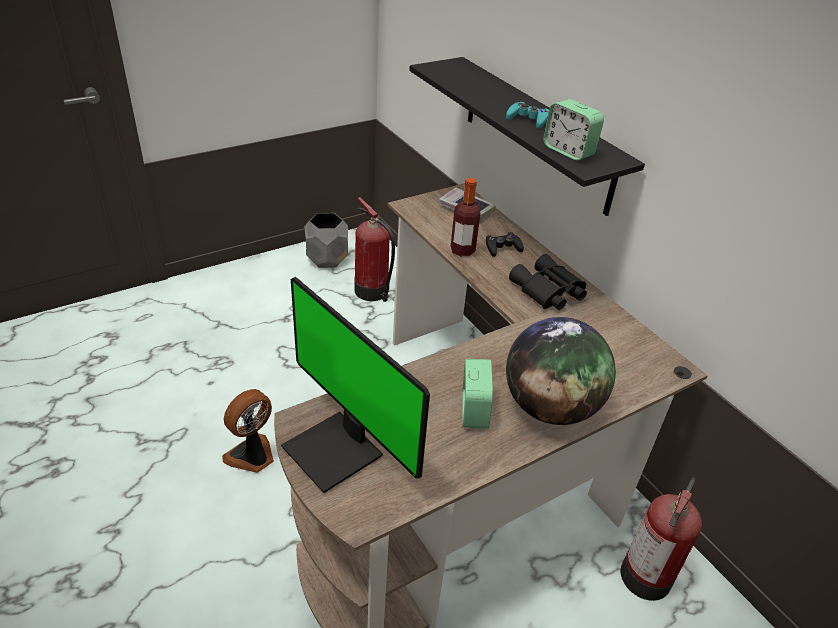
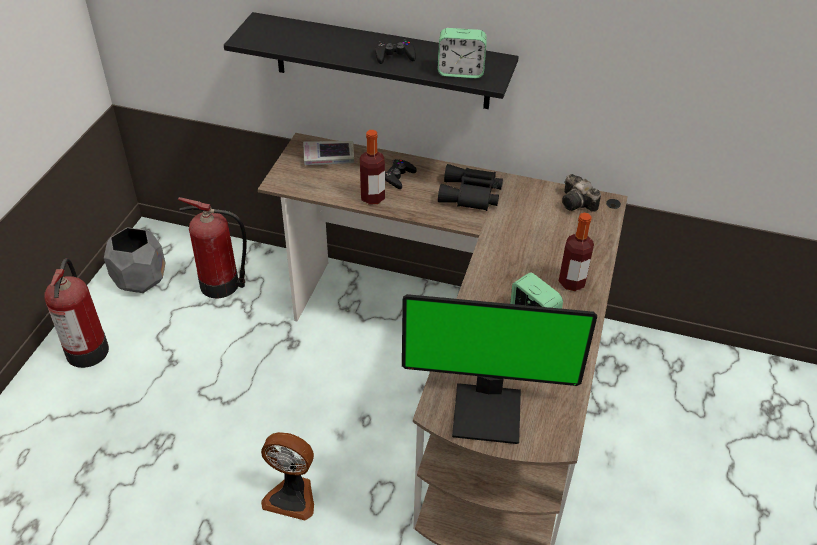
camera: 40 degrees left, 5 degrees up
(252, 456) = (292, 496): fan -> fan turned 75 degrees counterclockwise
(527, 119) = (394, 56): turquoise game controller -> black game controller
(550, 407) = (572, 282): globe -> bottle
(642, 352) = (578, 204): none -> camera
(647, 574) = (636, 365): fire extinguisher -> fire extinguisher (88, 349)

